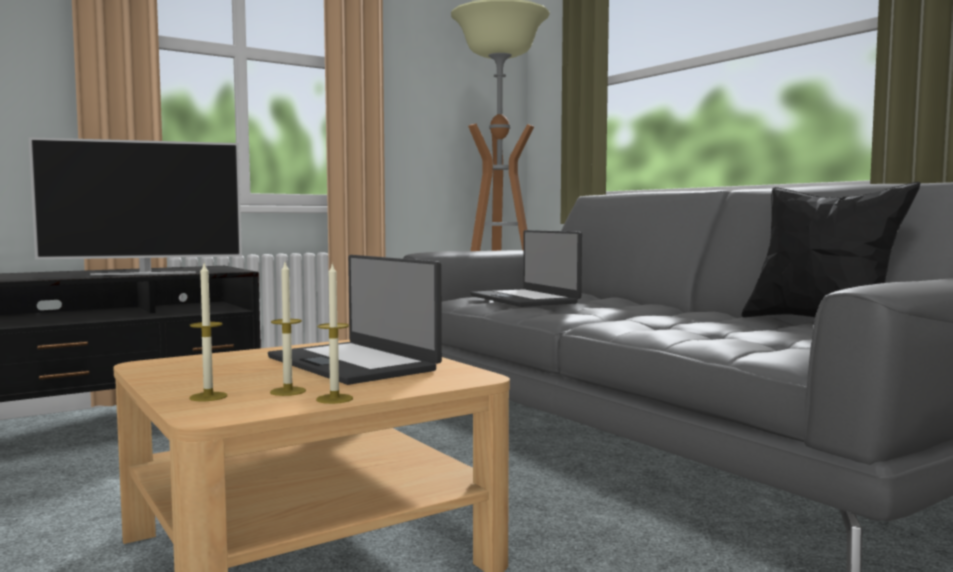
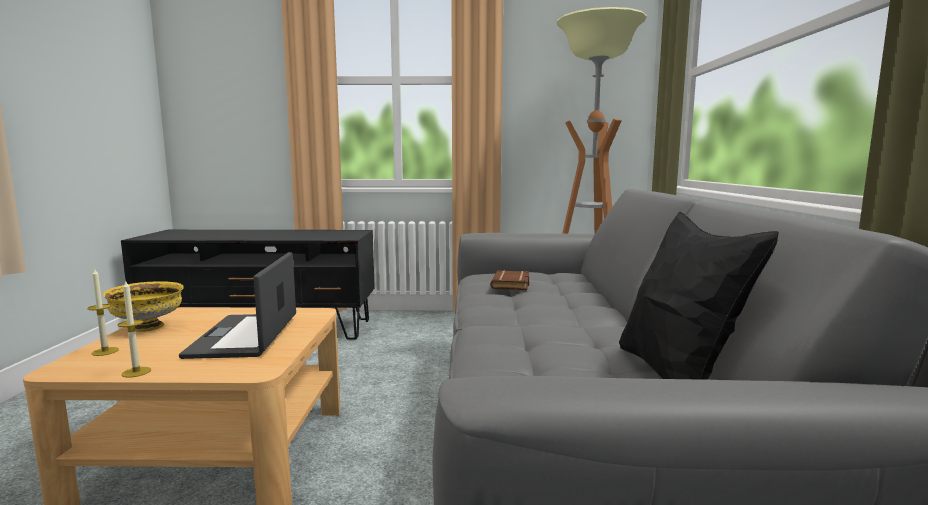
camera: 35 degrees right, 5 degrees up
(144, 274) = (293, 237): television -> none
(178, 376) = (149, 327): none -> yellow bowl
(288, 391) = (142, 357): candle -> none
(525, 299) = (512, 285): laptop -> brown book

